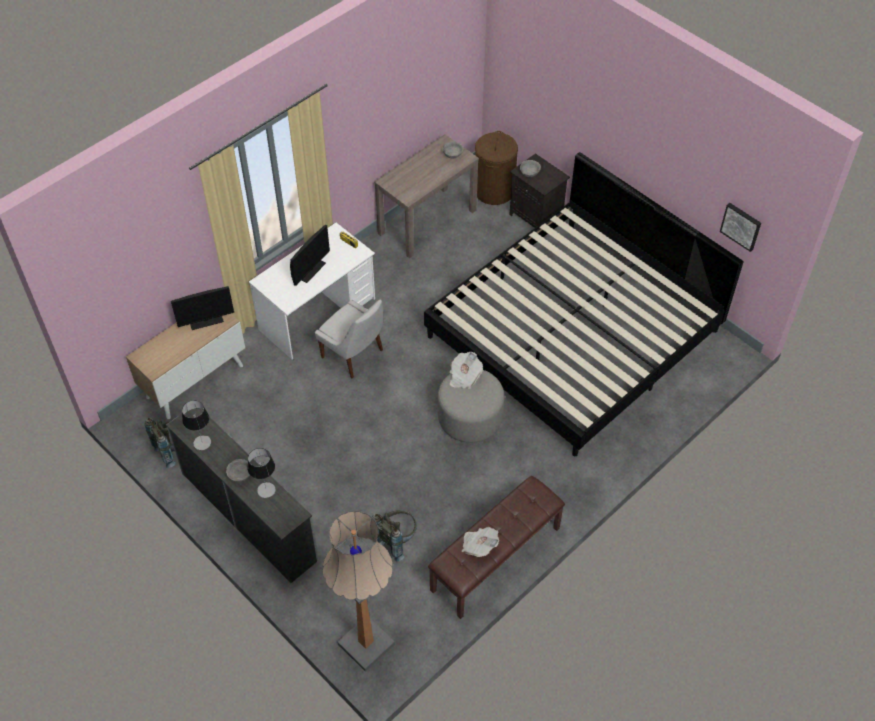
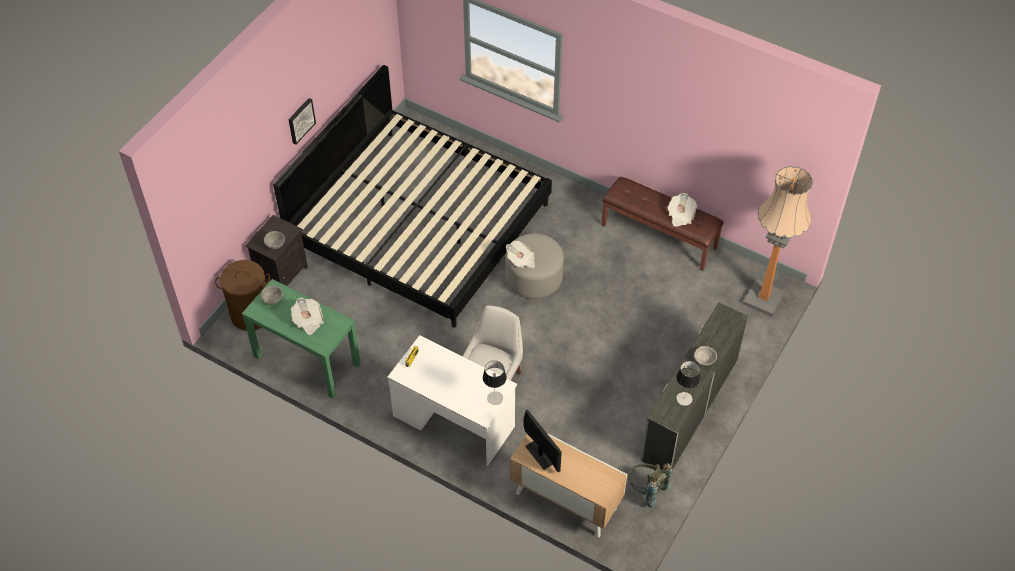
camera: 105 degrees left, 0 degrees up
(266, 490) = (709, 338): table lamp -> table lamp (494, 398)
(310, 270) = (456, 380): monitor -> none
(396, 540) = (669, 301): grey backpack -> none
(418, 175) = (308, 321): none -> newspaper
(427, 221) = (306, 360): brown console table -> green console table
(741, 226) = (370, 48): picture -> picture (300, 120)

